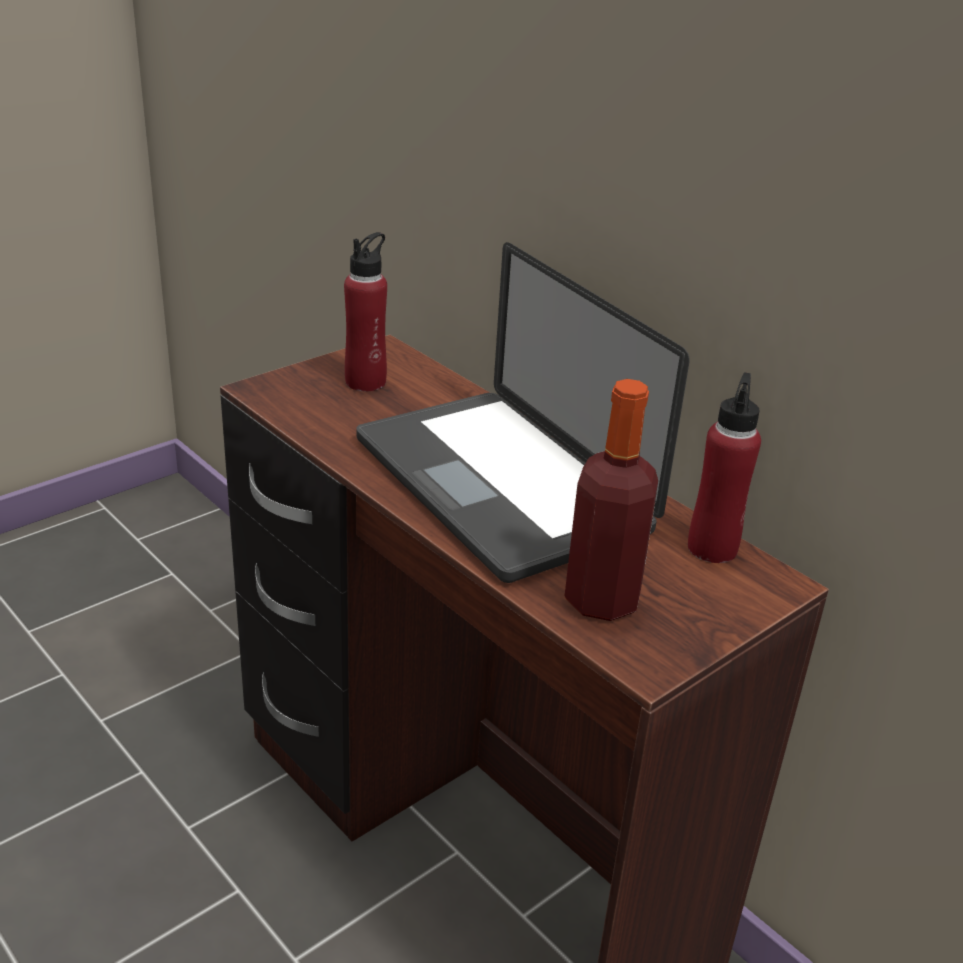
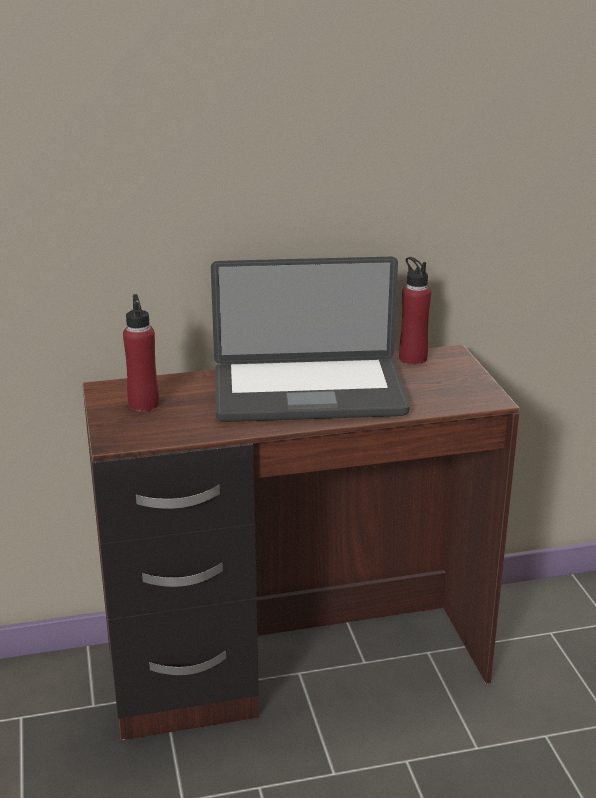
camera: 60 degrees left, 5 degrees down
(601, 600) = (436, 396): bottle -> none

